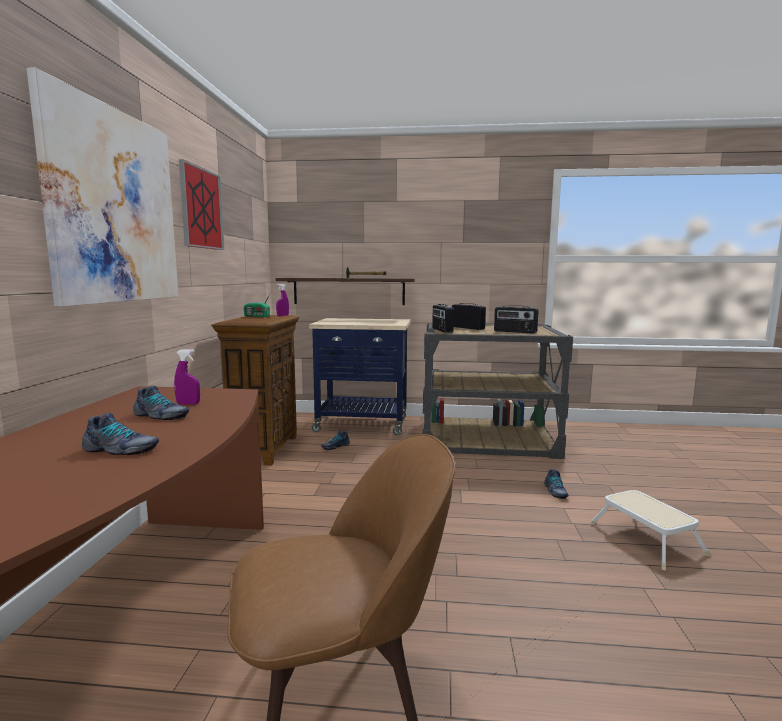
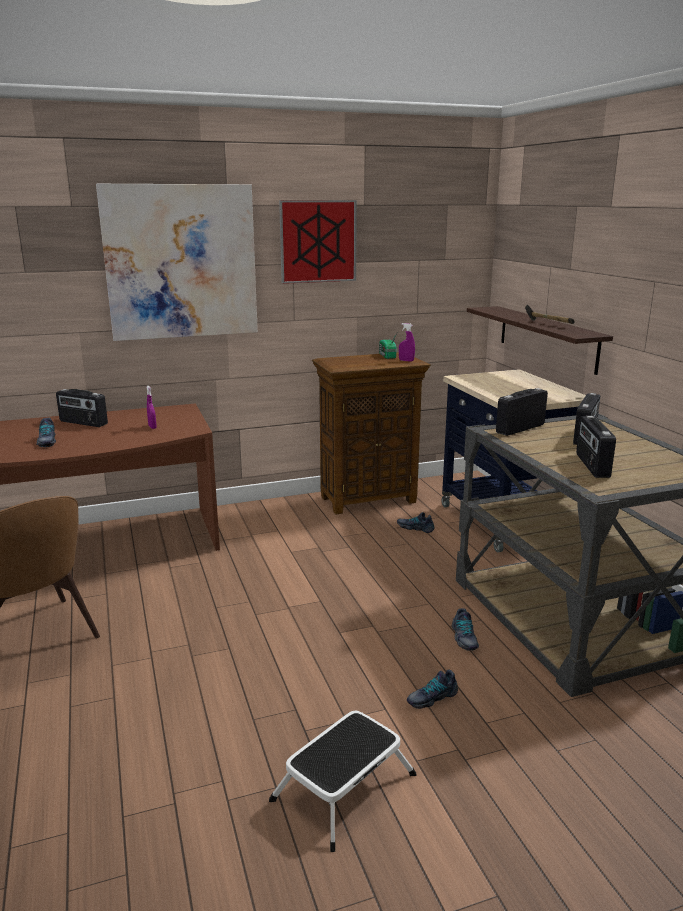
camera: 65 degrees right, 10 degrees up
(80, 429) = (83, 423): none -> radio
(160, 416) = (118, 429): shoe -> shoe (464, 638)
(646, 539) = (344, 787): beige step ladder -> black step ladder

